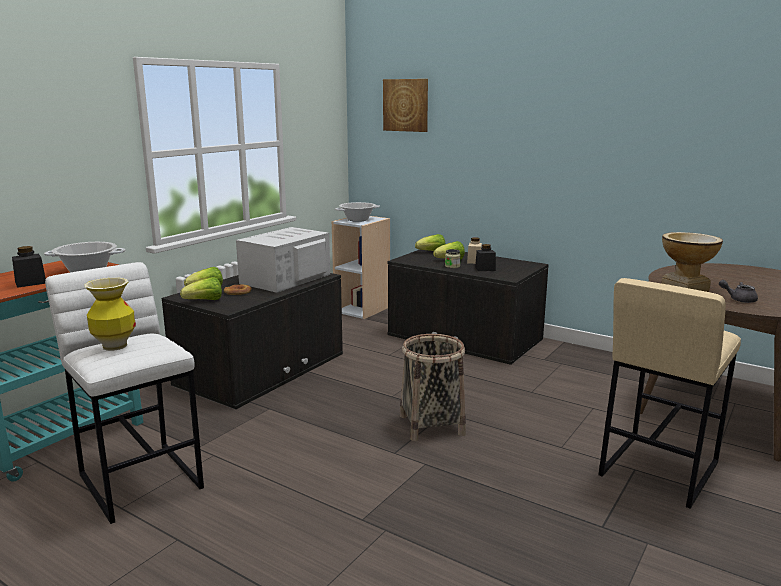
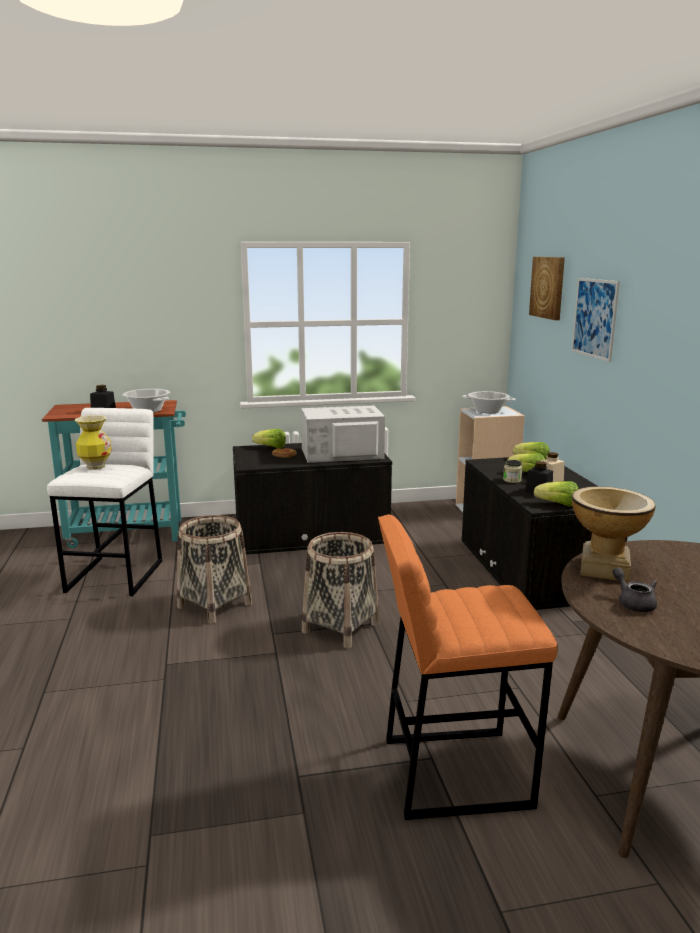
camera: 45 degrees right, 0 degrees up
(204, 301) = (248, 456): lettuce -> lettuce (558, 504)
(301, 456) = (214, 605): none -> basket
(477, 126) = (594, 318): none -> picture
(658, 470) = (452, 773): beige stool -> orange stool

